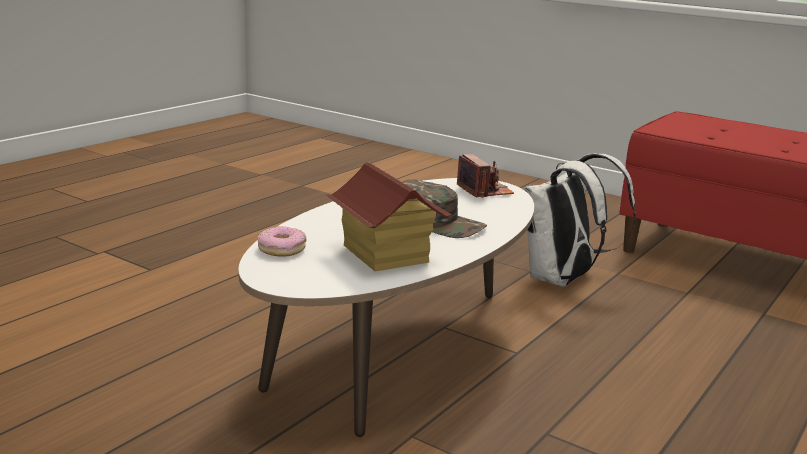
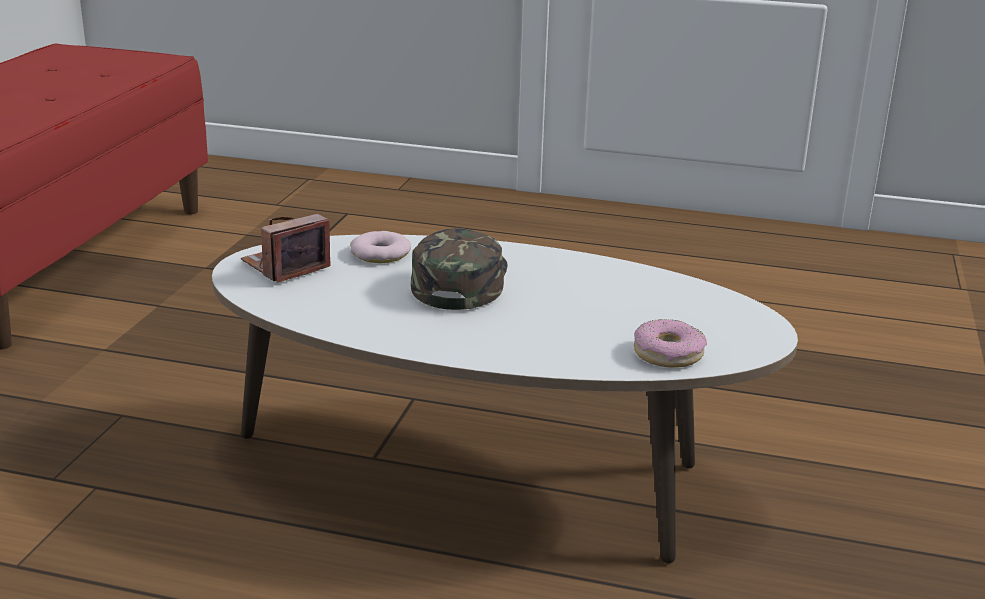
camera: 110 degrees left, 5 degrees up
(384, 254) = (608, 292): toy house -> none
(492, 211) = (380, 254): none -> donut
(562, 280) = (151, 387): white backpack -> none

